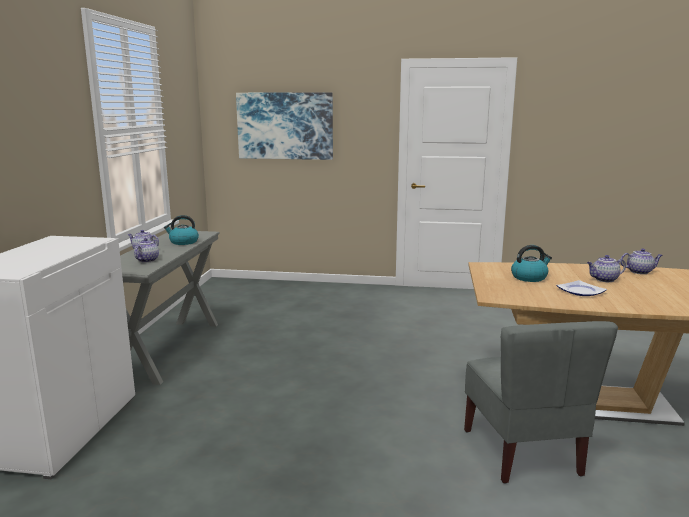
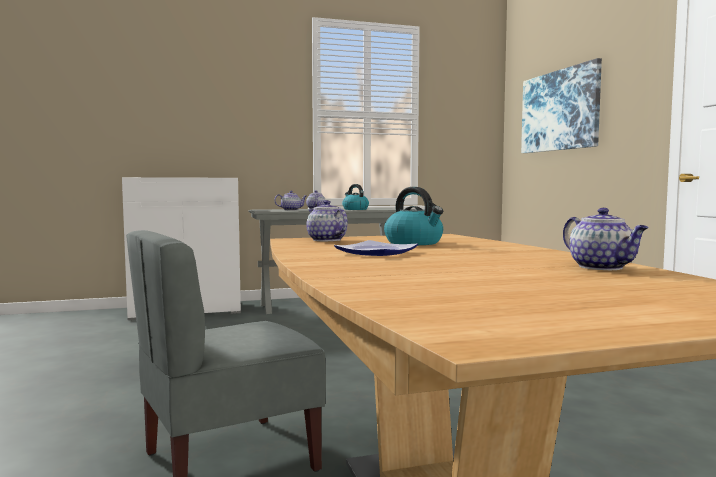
camera: 65 degrees right, 10 degrees down
(604, 280) = (478, 257): teapot -> teapot (326, 240)

